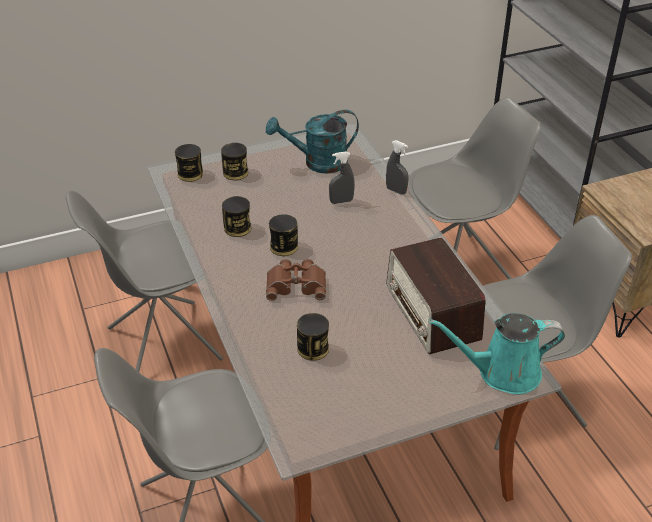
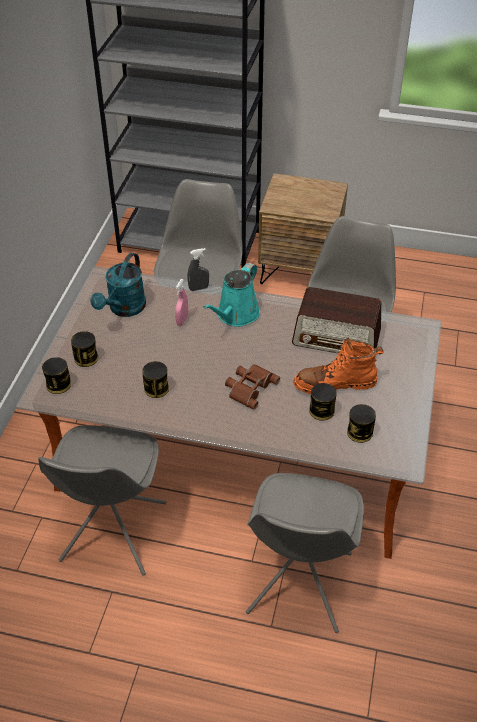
camera: 55 degrees left, 5 degrees up
(284, 247) = (203, 374): can -> can (359, 432)
(341, 201) = (182, 320): grey spray bottle -> pink spray bottle
(362, 342) = (335, 384): none -> orange boot
(502, 372) = (412, 336): turquoise watering can -> turquoise watering can (235, 315)

